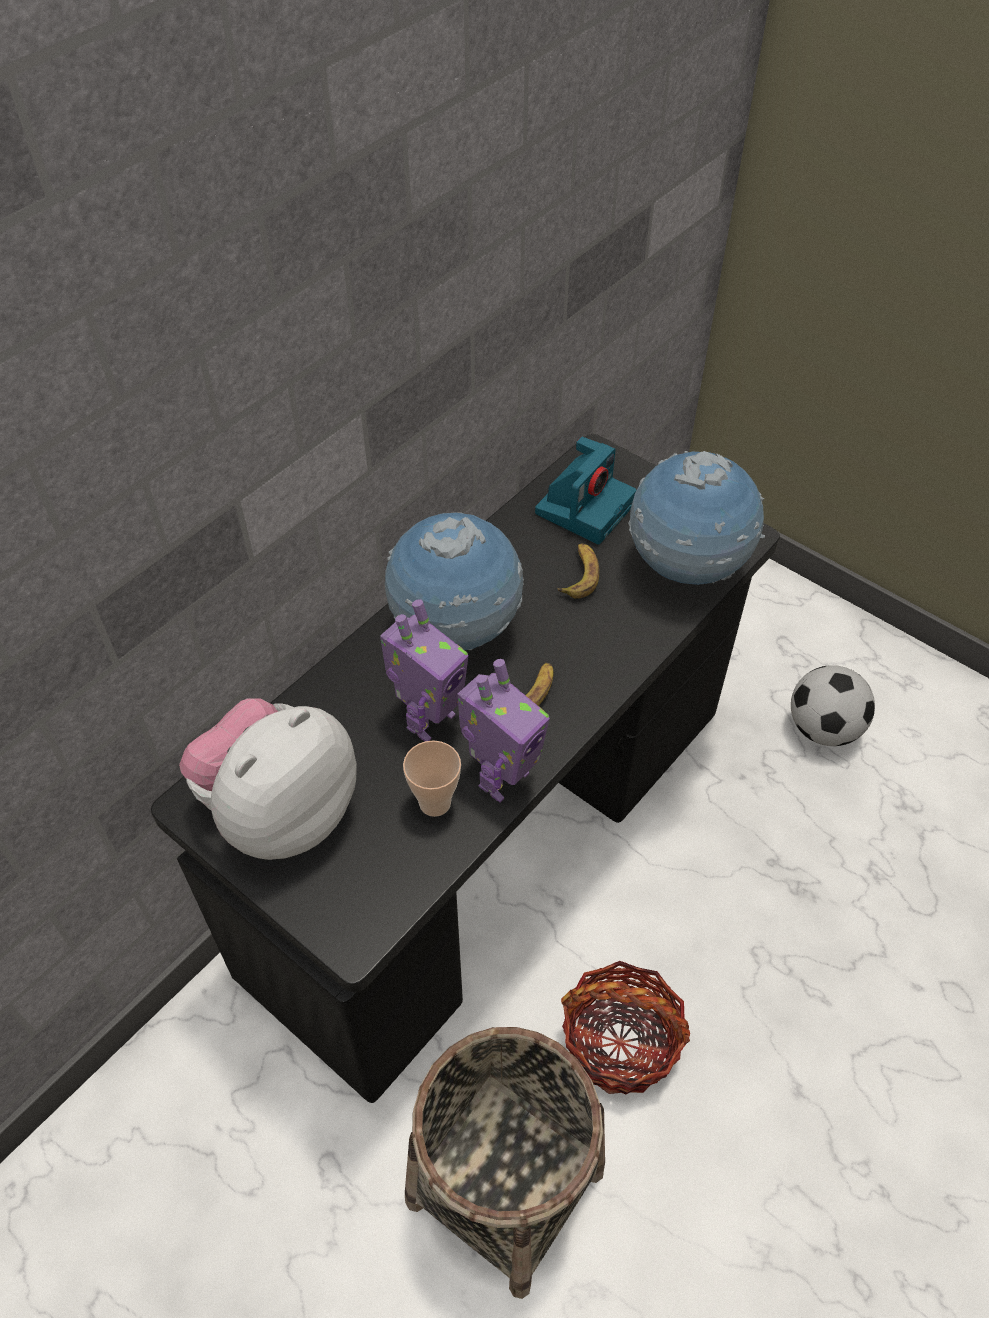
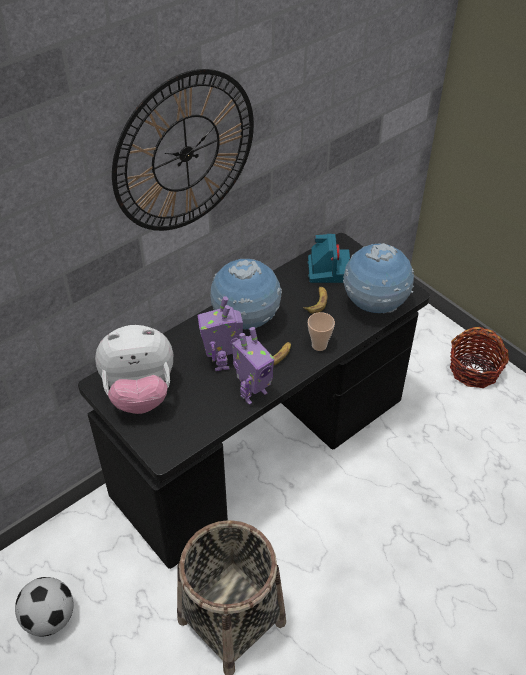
camera: 10 degrees right, 5 degrees down
(280, 812) = (140, 394): plush toy -> plush toy turned 150 degrees counterclockwise
(314, 316) = (185, 153): none -> wall clock
(428, 720) = (222, 361): toy robot -> toy robot turned 120 degrees clockwise
(435, 803) = (217, 400): cup -> cup (319, 345)
(585, 507) = (328, 269): camera -> camera turned 45 degrees counterclockwise
(620, 1042) = (309, 561): basket -> basket (474, 370)
(823, 728) = (462, 417): football -> football (50, 618)

